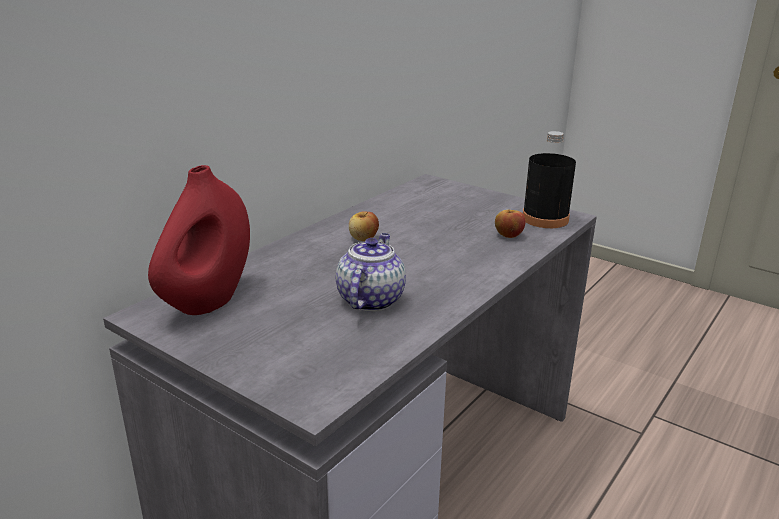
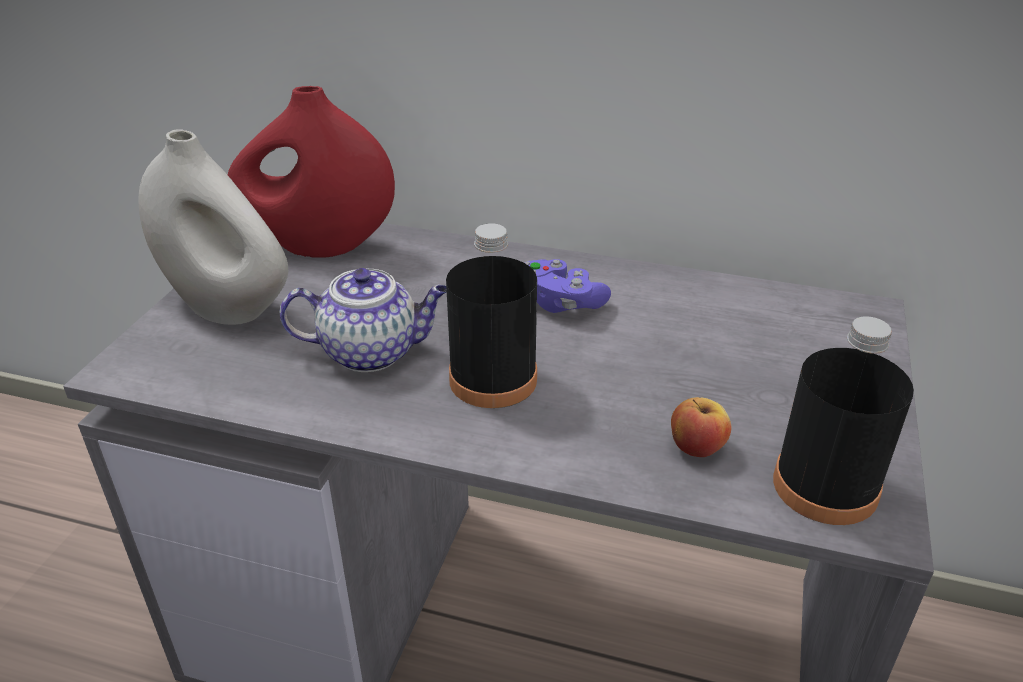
camera: 70 degrees right, 10 degrees up
(262, 348) = (227, 307): none -> white vase
(363, 239) = (561, 302): apple -> purple game controller
(425, 269) = (493, 379): none -> black bottle

